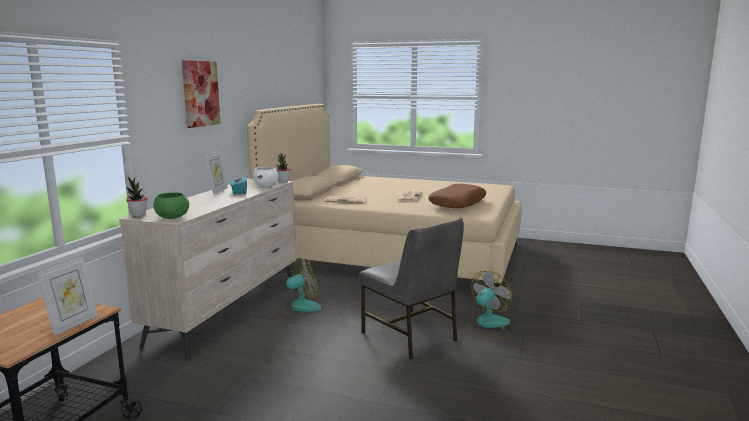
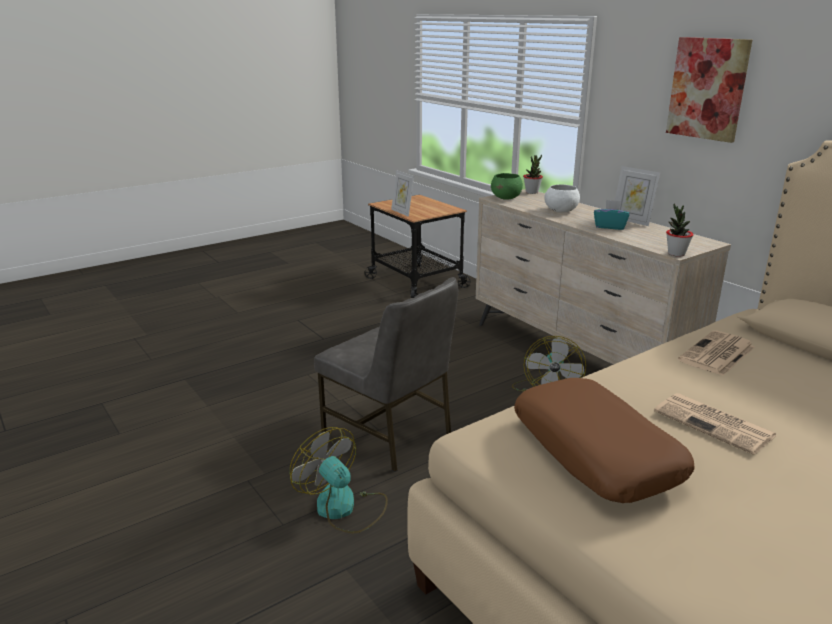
camera: 125 degrees right, 10 degrees up
(266, 186) = (646, 242): white bowl -> white bowl (561, 211)
(410, 336) = (389, 435): grey chair -> grey chair turned 135 degrees counterclockwise
(488, 325) = (343, 508): fan -> fan turned 150 degrees clockwise

